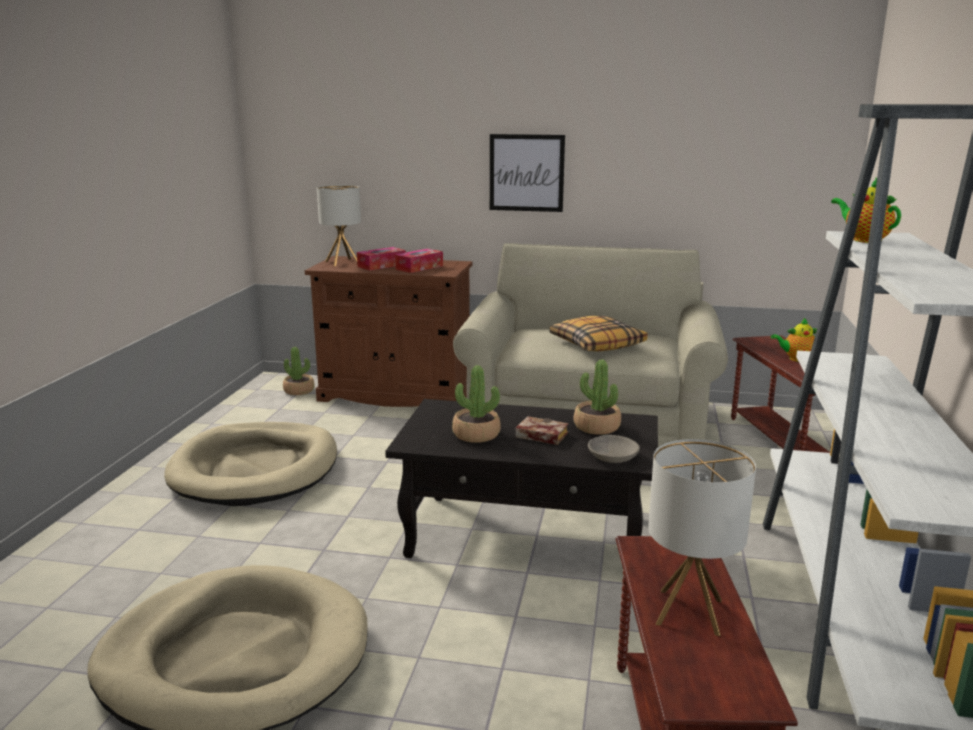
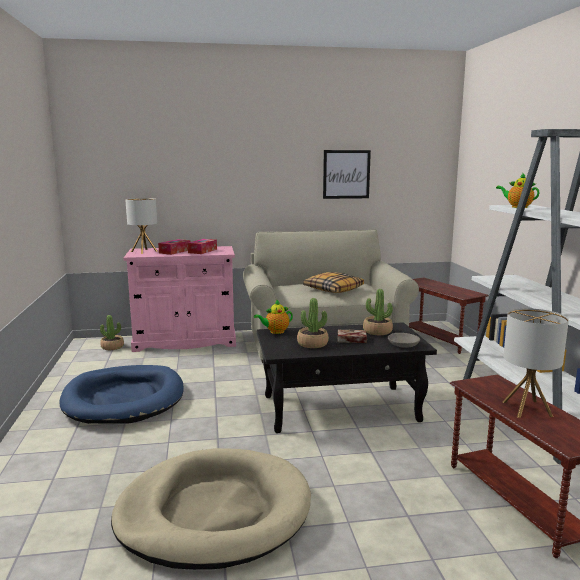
camera: 20 degrees left, 5 degrees down
(256, 469) = (124, 399): beige dog bed -> blue dog bed
(395, 394) = (185, 341): brown cabinet -> pink cabinet
(526, 173) = (265, 186): picture -> picture (346, 174)
(796, 359) = (444, 287): teapot -> teapot (275, 331)

